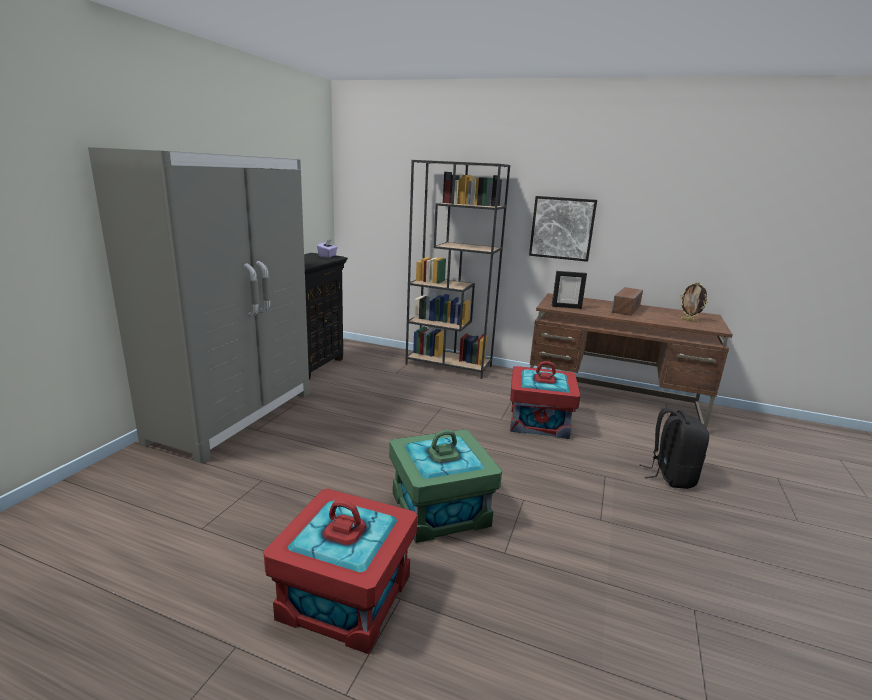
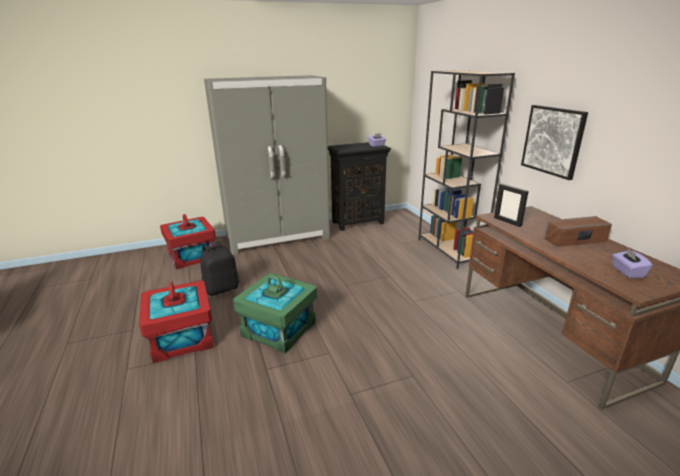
camera: 50 degrees right, 5 degrees up
(539, 421) = (440, 316): red storage box -> red storage box (192, 256)
(670, 476) = (470, 410): black backpack -> black backpack (221, 289)
(689, 320) = (627, 272): picture frame -> purple tissue box

